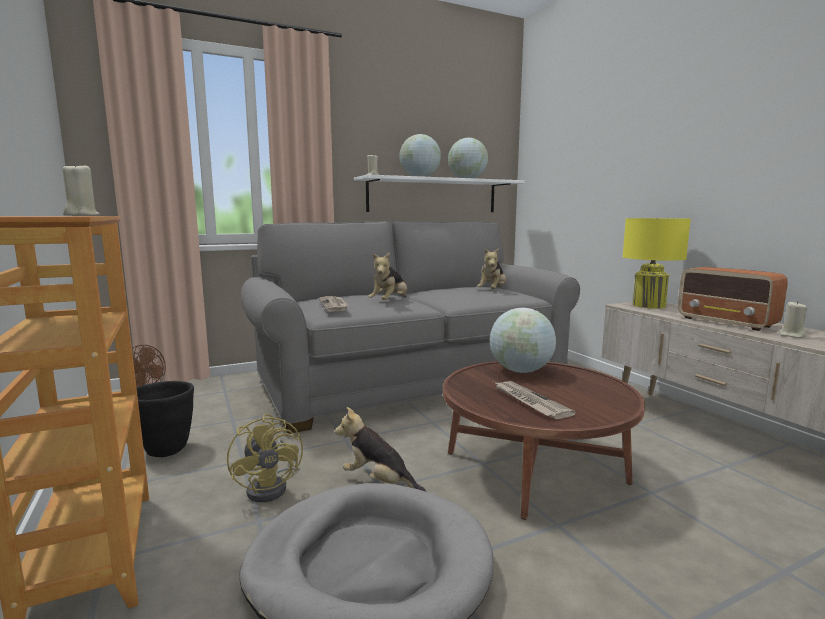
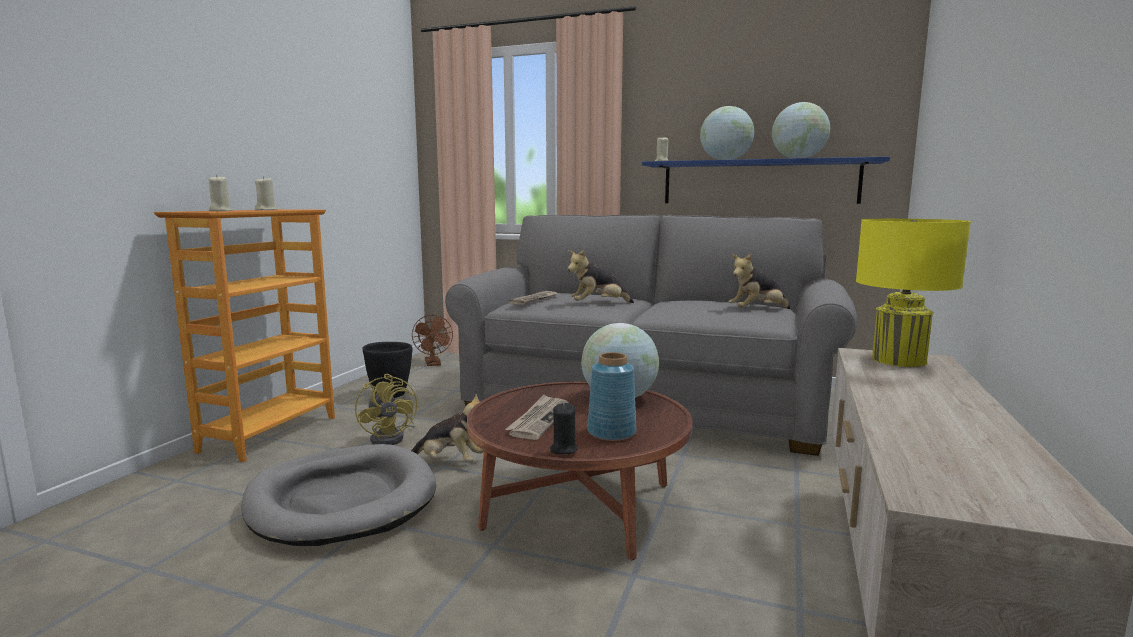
camera: 45 degrees right, 0 degrees up
(273, 487) = (392, 438): yellow fan -> yellow fan turned 45 degrees counterclockwise
(378, 482) = (450, 462): plush toy -> plush toy turned 120 degrees clockwise
(433, 196) = (759, 182): white shelf -> blue shelf
(589, 393) = (611, 433): none -> blue vase
(610, 413) = (563, 449): none -> black candle
(727, 322) = (908, 399): radio -> none
(792, 335) = (927, 434): beige candle -> beige candle (220, 211)

